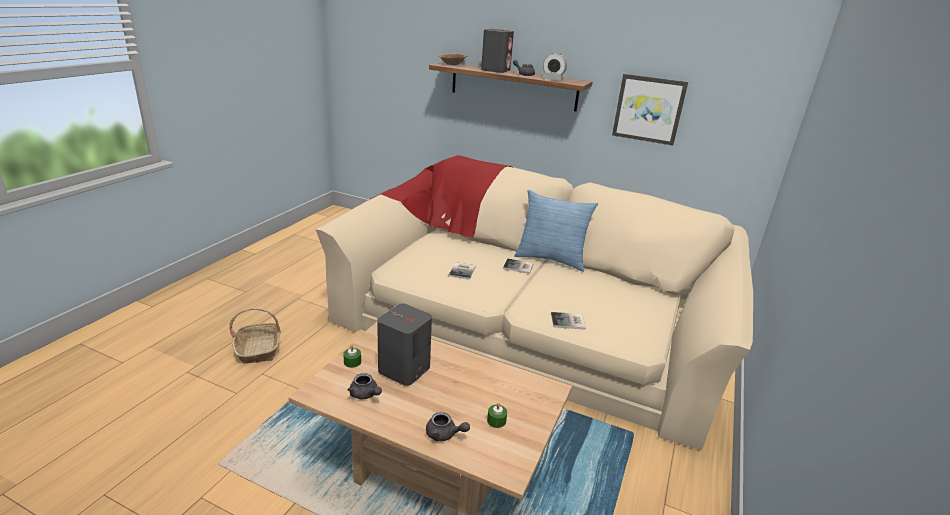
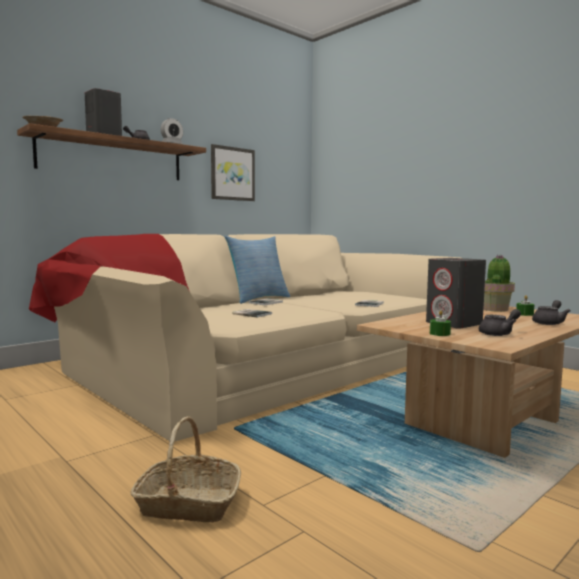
camera: 65 degrees left, 20 degrees down
(518, 399) = (495, 309): none -> potted plant

